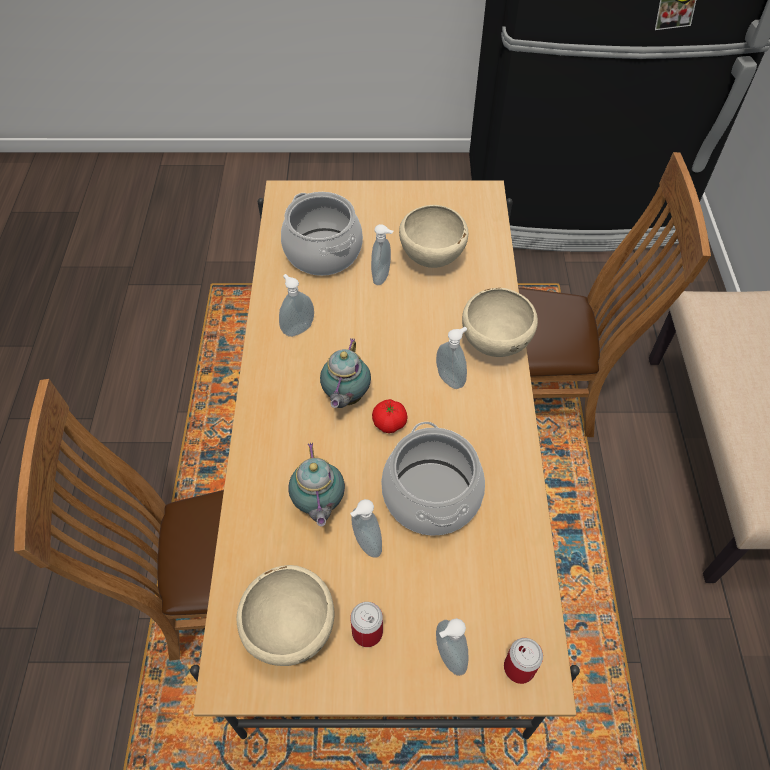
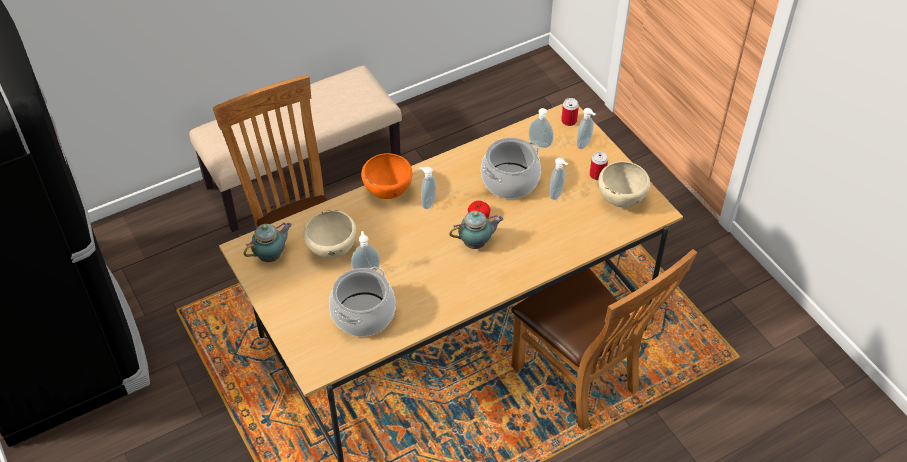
camera: 120 degrees left, 5 degrees down
(297, 328) = (442, 293): soap dispenser -> soap dispenser (539, 145)
(318, 505) = (552, 222): teapot -> teapot (272, 256)
(494, 345) = (387, 193): beige bowl -> orange bowl

